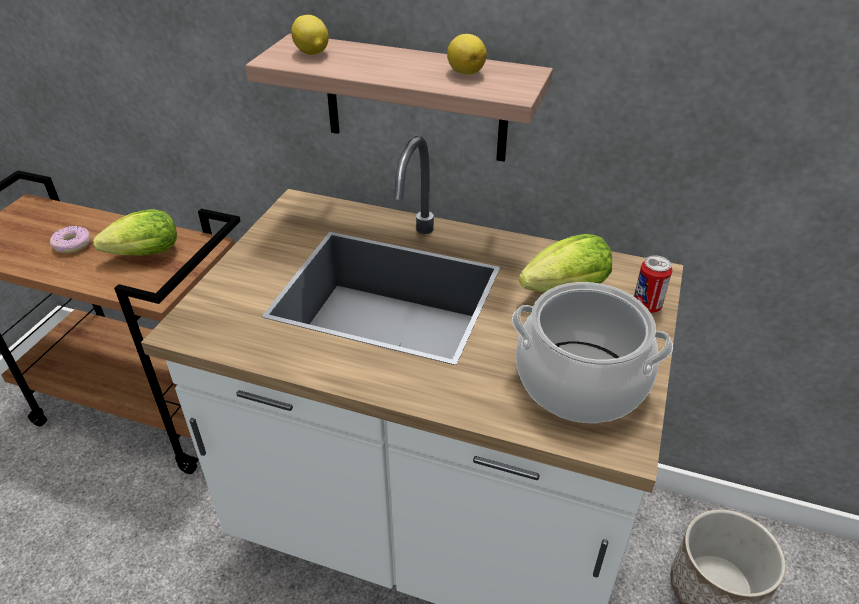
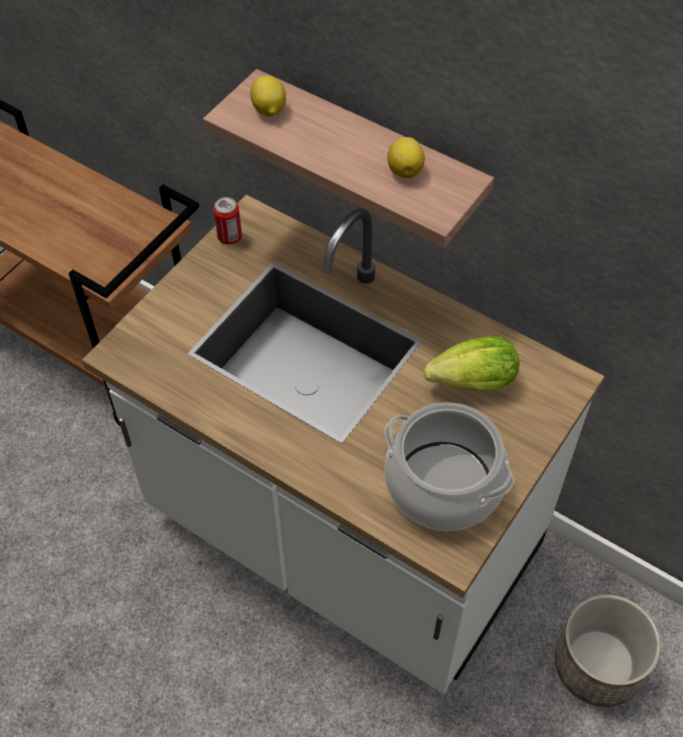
camera: 15 degrees right, 15 degrees up
(72, 245) = (35, 199): donut -> none
(141, 255) = (98, 226): lettuce -> none
(646, 306) = (542, 417): can -> can (229, 237)

